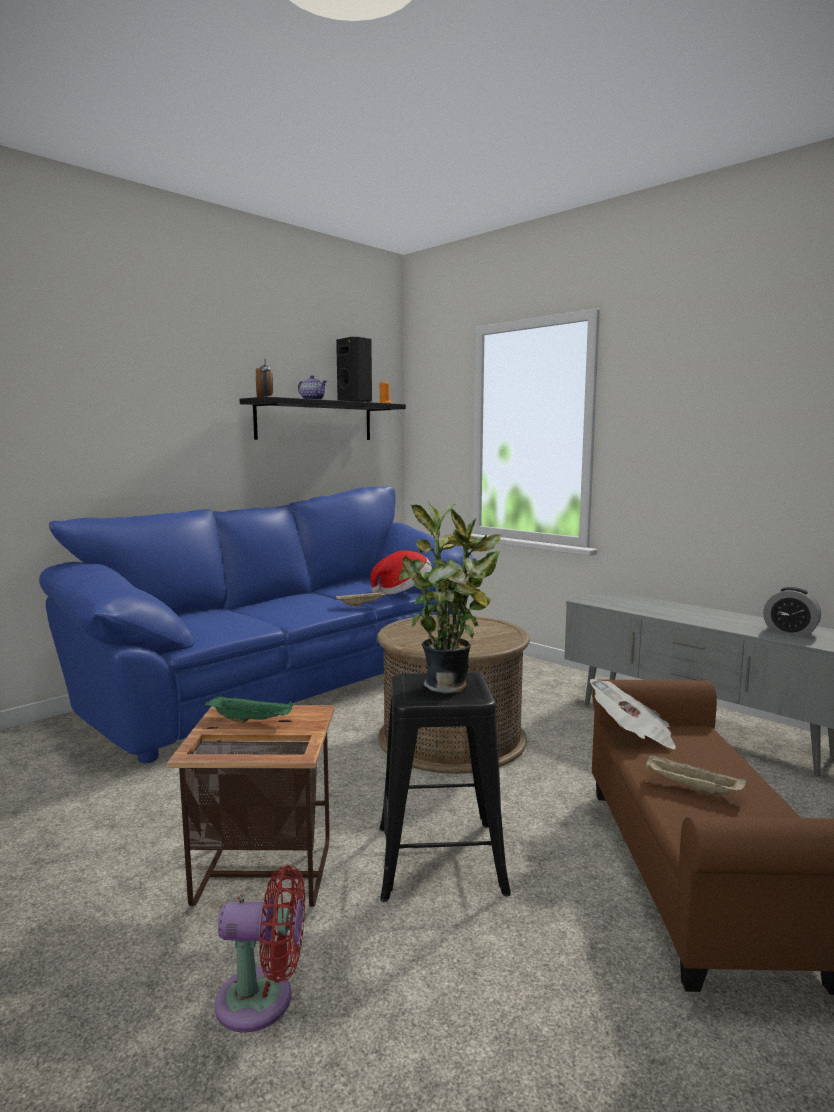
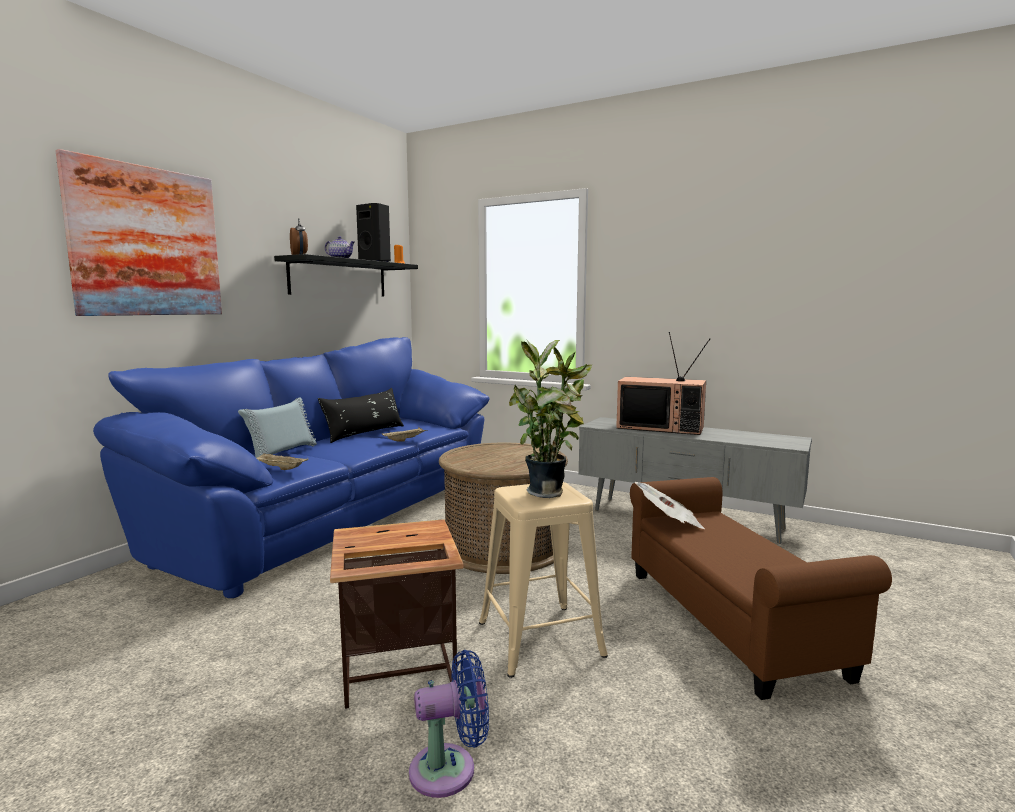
camera: 15 degrees left, 0 degrees up
(101, 388) = (146, 242): none -> picture
(224, 612) = (282, 453): none -> blue pillow
(251, 721) = (382, 538): green tray -> none
(263, 1000) = (450, 769): red fan -> blue fan
(325, 594) = (365, 433): none -> black pillow
(403, 591) = (433, 427): hat -> none
(439, 859) = (540, 638): black stool -> beige stool
(671, 609) = (661, 427): none -> television
(690, 788) = (731, 554): beige tray -> beige tray (280, 468)
(790, 631) = (753, 438): alarm clock -> none

